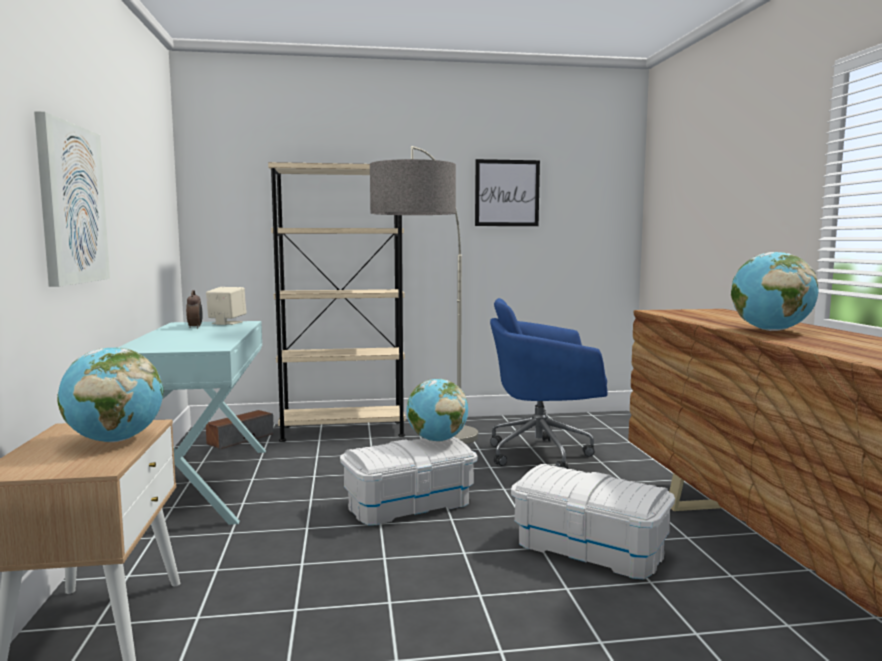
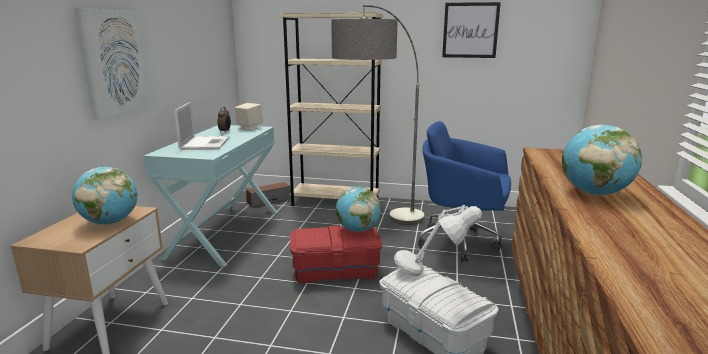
camera: 20 degrees right, 10 degrees up
(185, 338) = (205, 143): none -> laptop
(409, 504) = (335, 270): white storage box -> red storage box
(583, 477) = (432, 282): none -> grey table lamp

